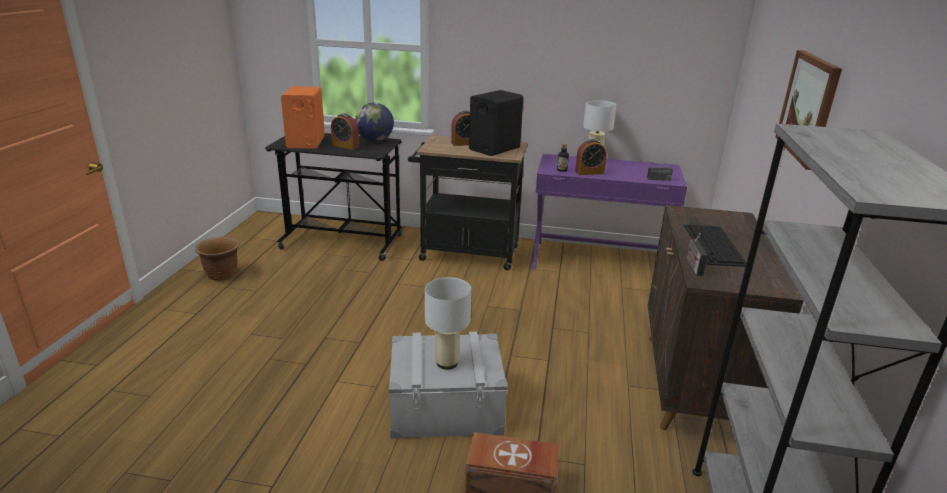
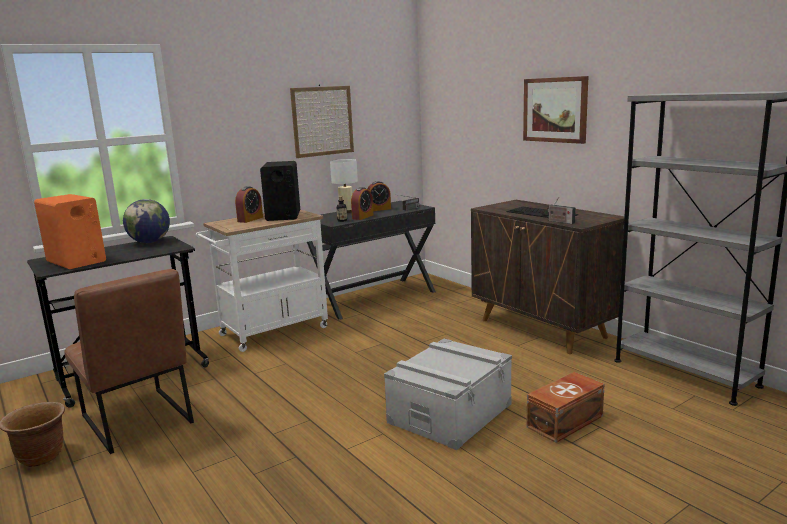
camera: 45 degrees left, 10 degrees down
(289, 279) = (137, 420): none -> brown chair
(345, 146) = (131, 252): alarm clock -> alarm clock (379, 209)
(446, 363) = (453, 365): white table lamp -> none
(466, 253) = (271, 332): black cart -> white cart
(592, 52) = (322, 120): none -> picture
(598, 261) = (373, 297): purple desk -> black desk

